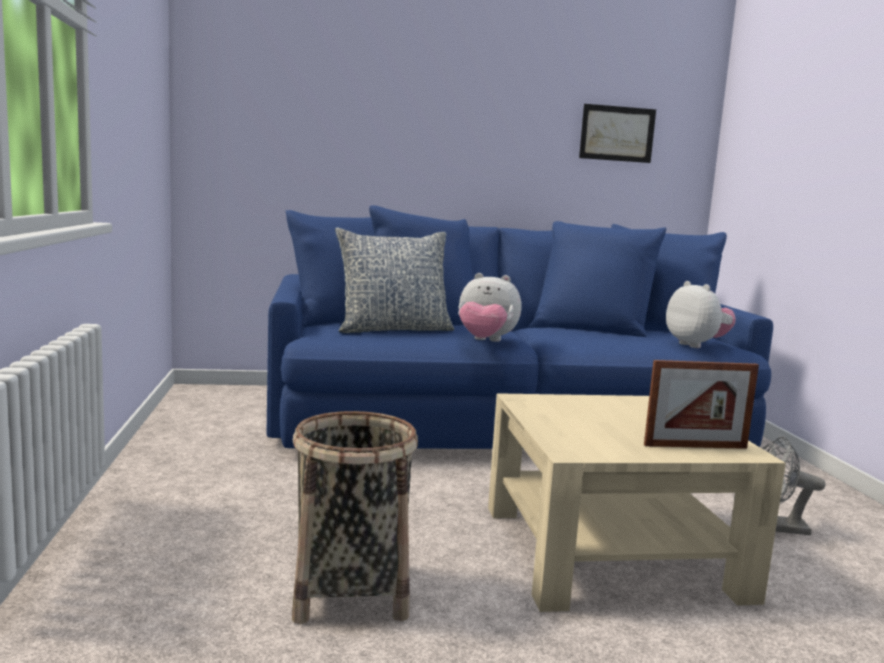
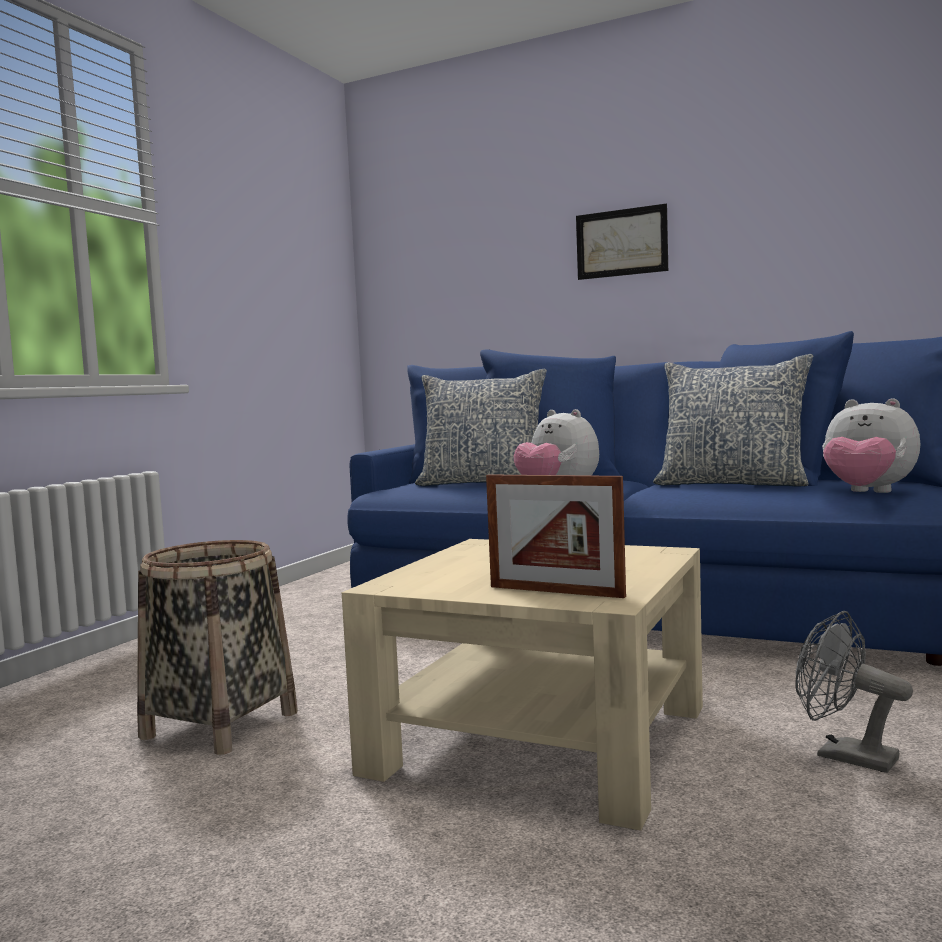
camera: 35 degrees right, 5 degrees down
(593, 334) = (732, 484): none -> pillow
(617, 133) = (848, 218): picture -> picture (621, 243)
(696, 345) = (867, 493): plush toy -> plush toy turned 120 degrees clockwise

